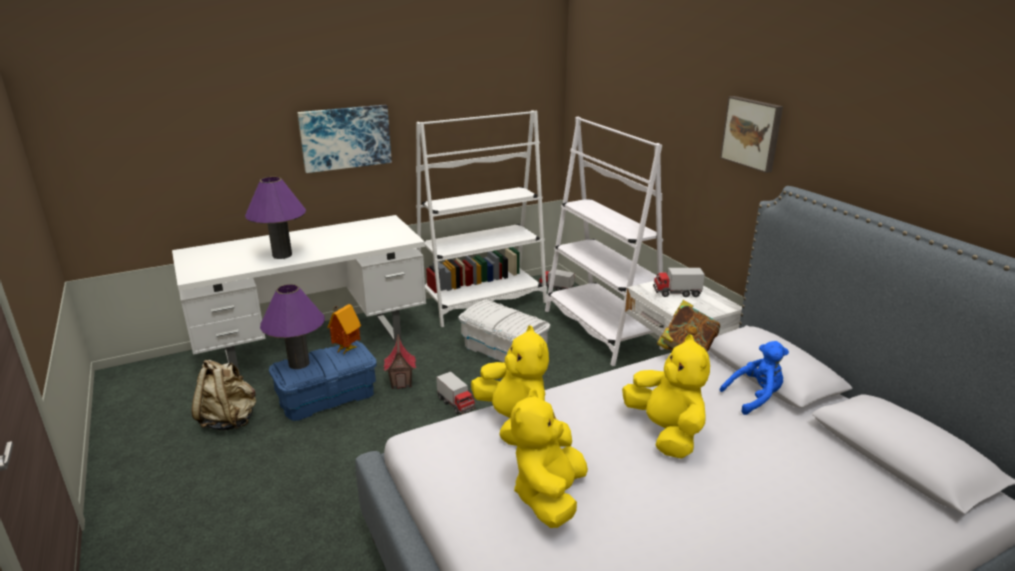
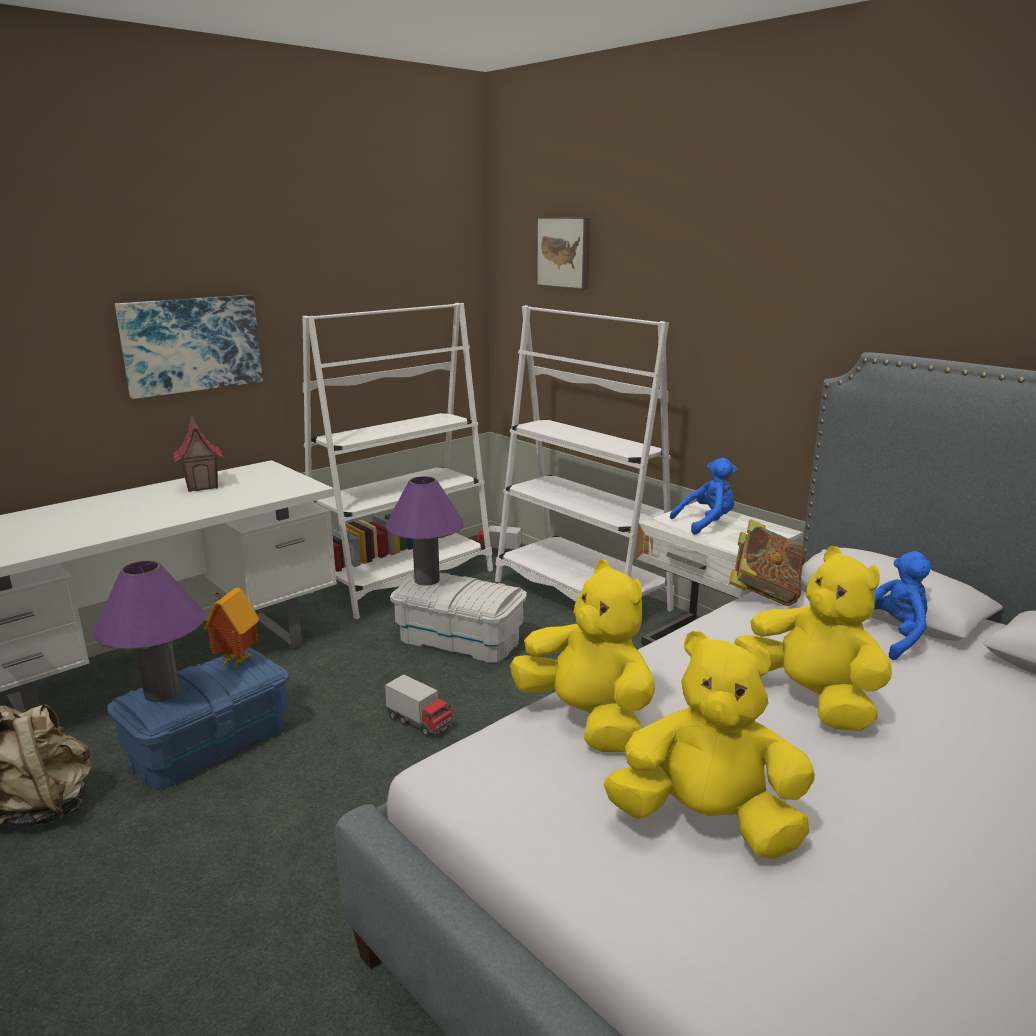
camera: 15 degrees left, 5 degrees down
(282, 255) = (110, 524): purple table lamp -> purple table lamp (427, 580)
(401, 382) = (323, 704): toy house -> toy house (202, 486)
(549, 496) = (707, 822): yellow plush toy -> yellow plush toy turned 105 degrees clockwise
(676, 293) = (706, 523): toy truck -> blue plush toy
(752, 133) = (794, 295): picture -> picture (565, 252)

